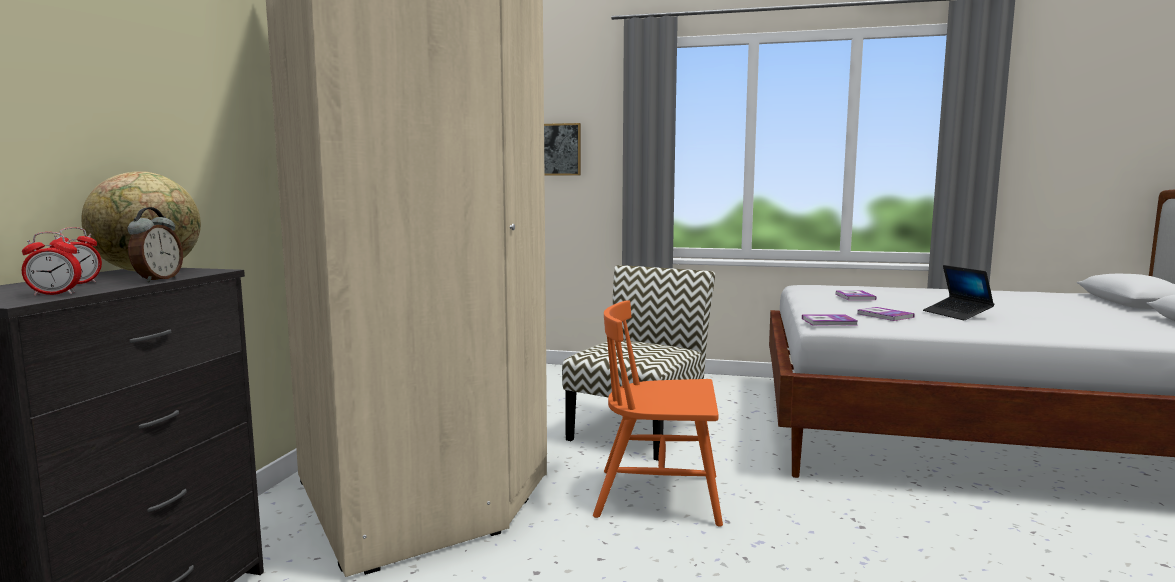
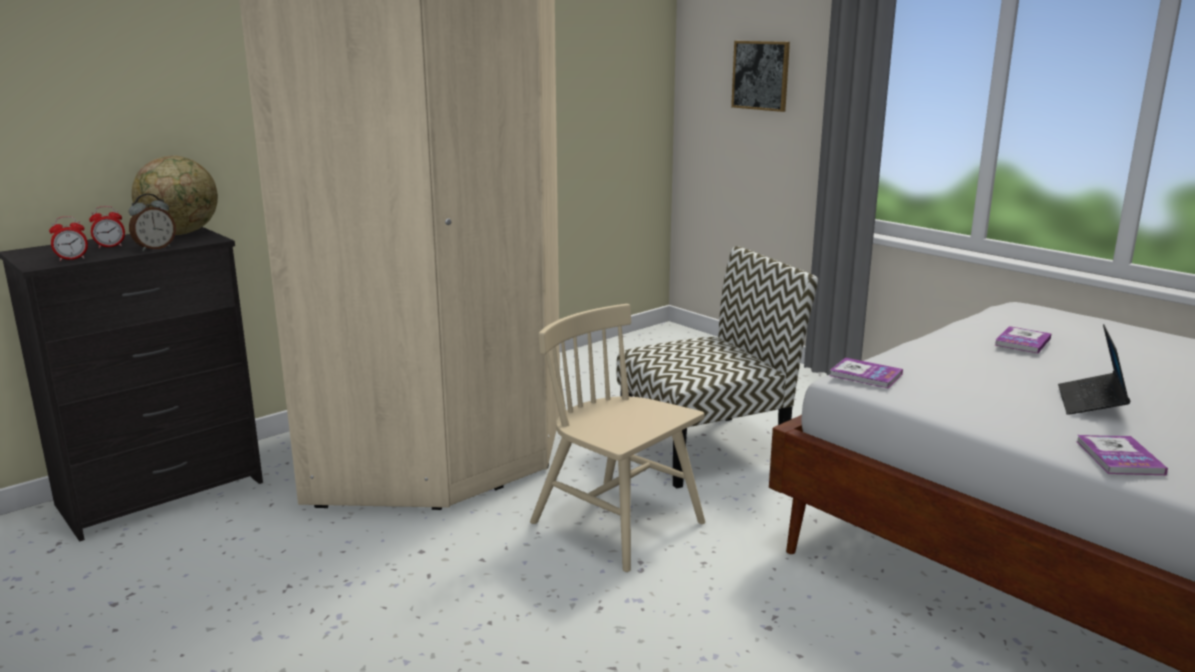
camera: 35 degrees right, 10 degrees up
(55, 294) = (72, 259): alarm clock -> alarm clock turned 45 degrees counterclockwise
(659, 496) = (618, 524): orange chair -> beige chair
(884, 315) = (972, 381): book -> book (1119, 457)

